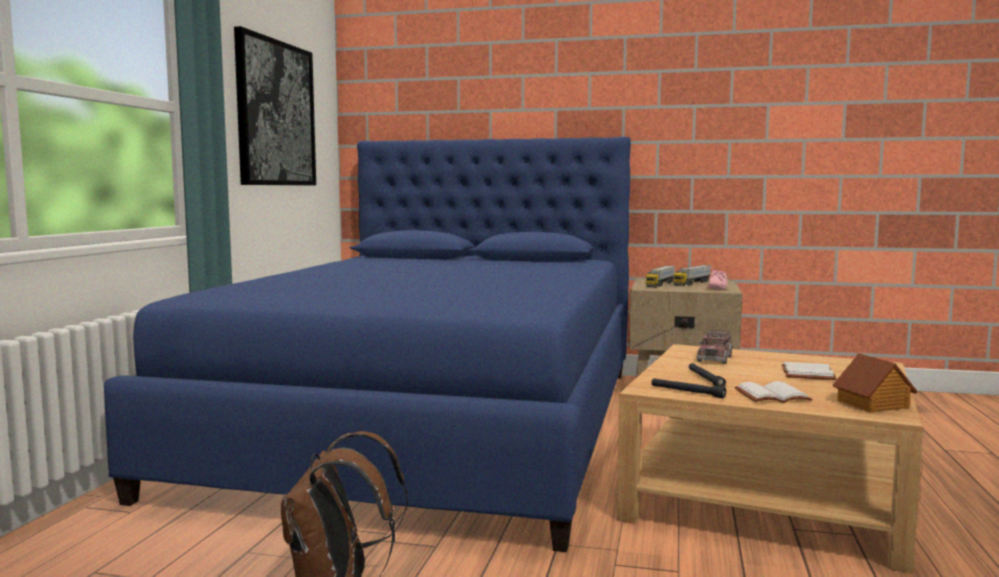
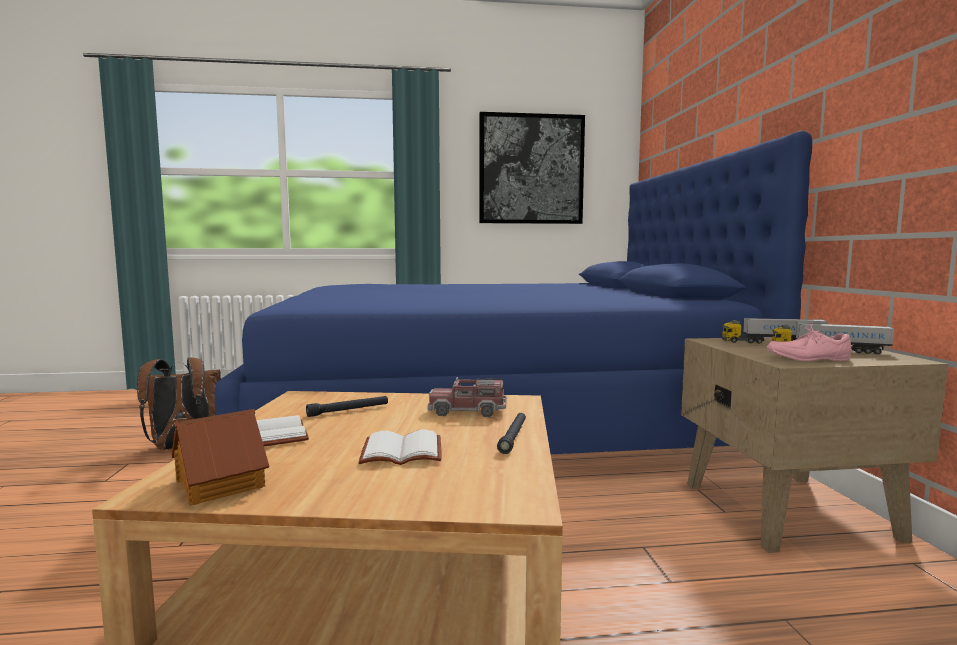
camera: 70 degrees right, 0 degrees up
(687, 392) = (287, 407): black flashlight -> black flashlight (513, 437)

